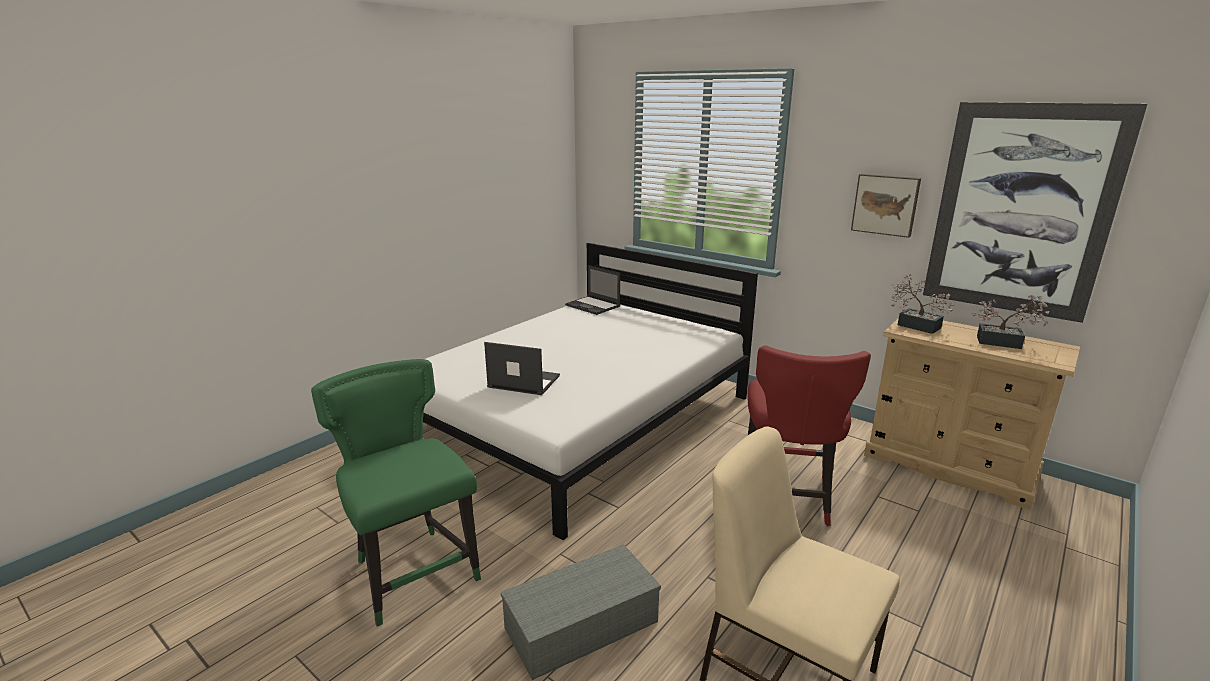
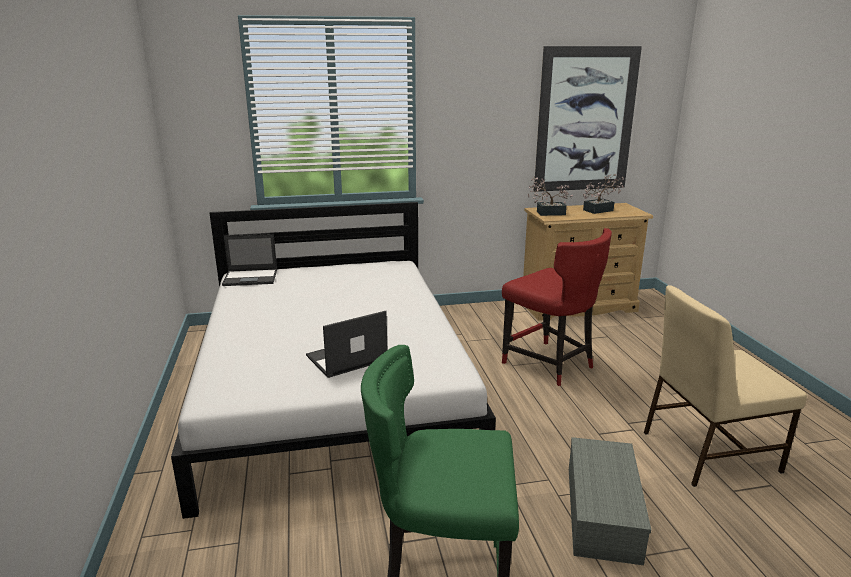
camera: 50 degrees left, 0 degrees up
(885, 204) = (501, 127): picture -> none

